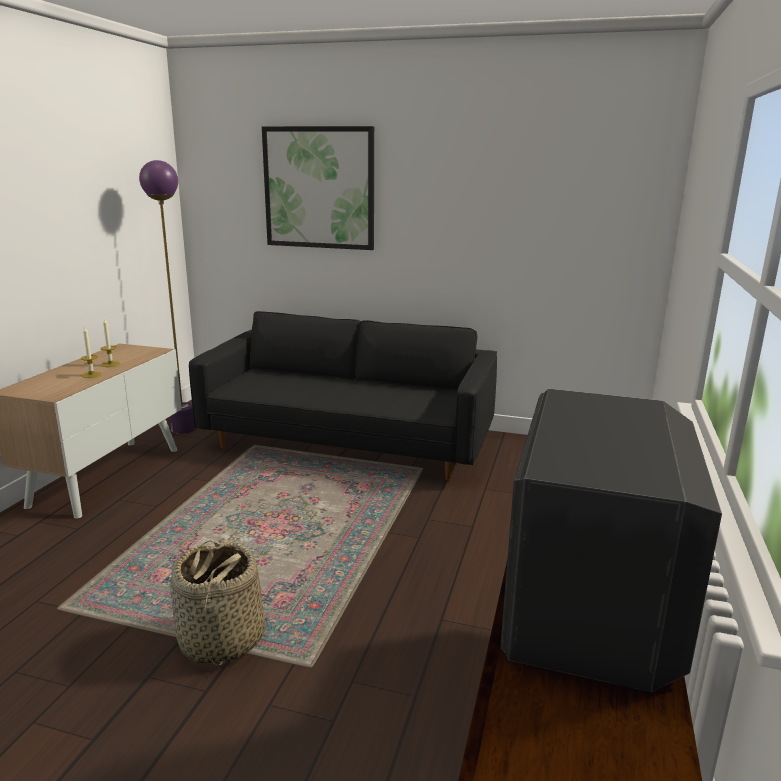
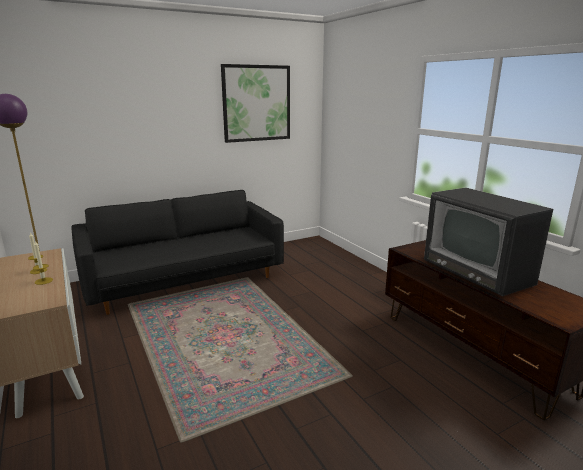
camera: 45 degrees left, 0 degrees up
(220, 640) = (298, 393): basket -> none
(319, 188) = (116, 111): picture -> picture (256, 103)

